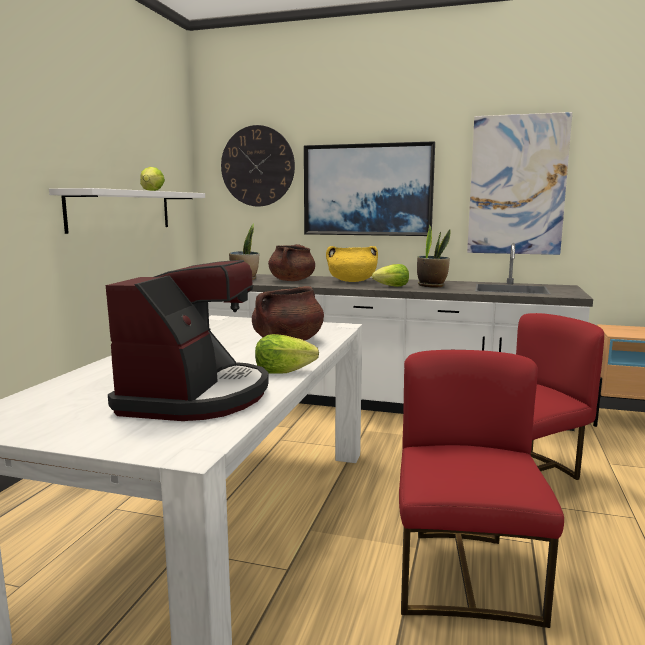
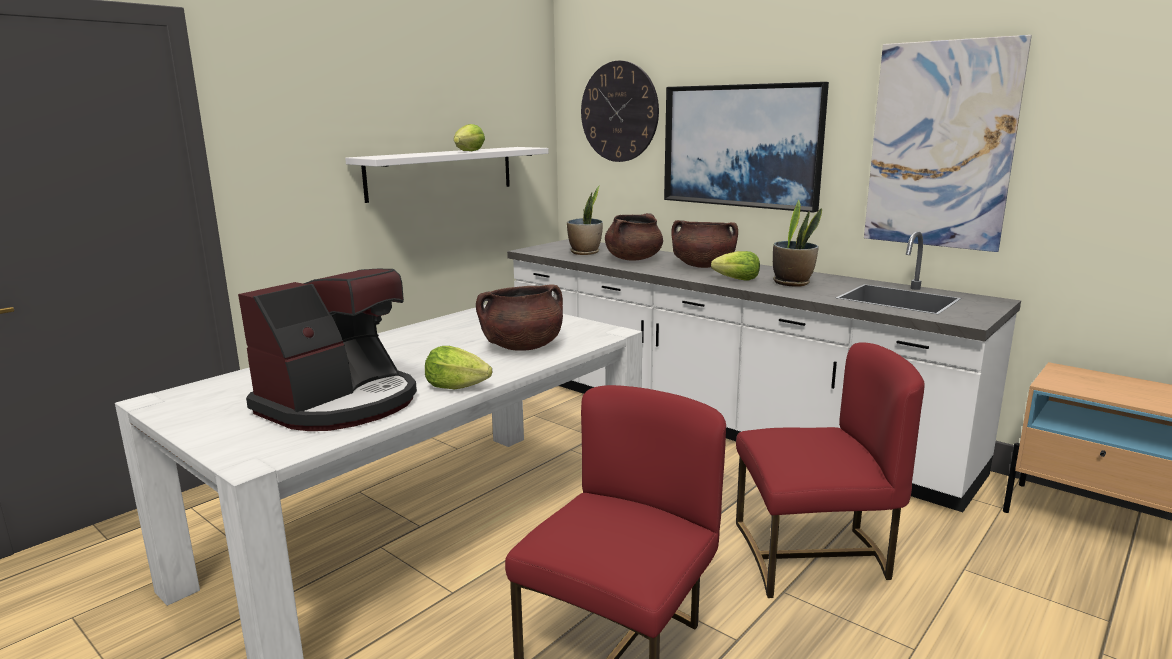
camera: 25 degrees right, 5 degrees up
(352, 281) = (703, 266): yellow cooking pot -> brown cooking pot

